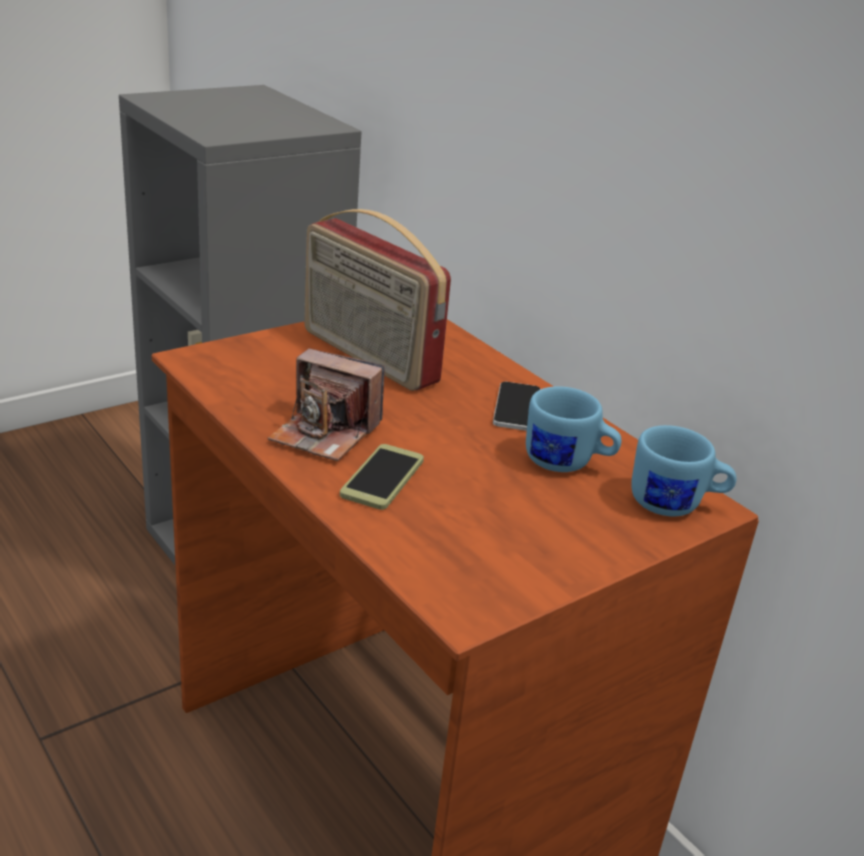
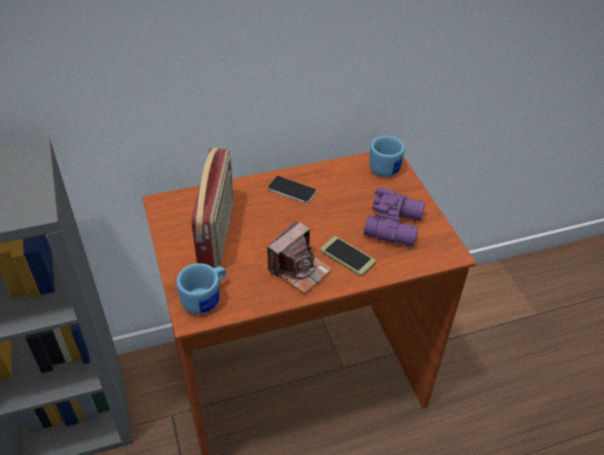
camera: 70 degrees left, 15 degrees up
(367, 357) = (217, 234): radio -> radio turned 60 degrees counterclockwise
(503, 527) = (395, 225): none -> purple binoculars
(567, 464) = (348, 189): blue mug -> blue mug (206, 299)

